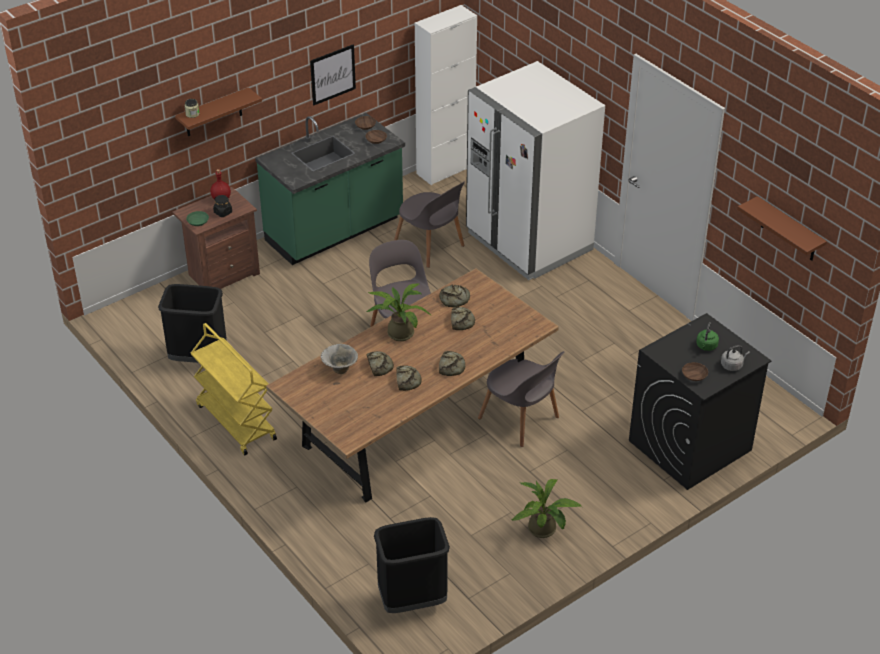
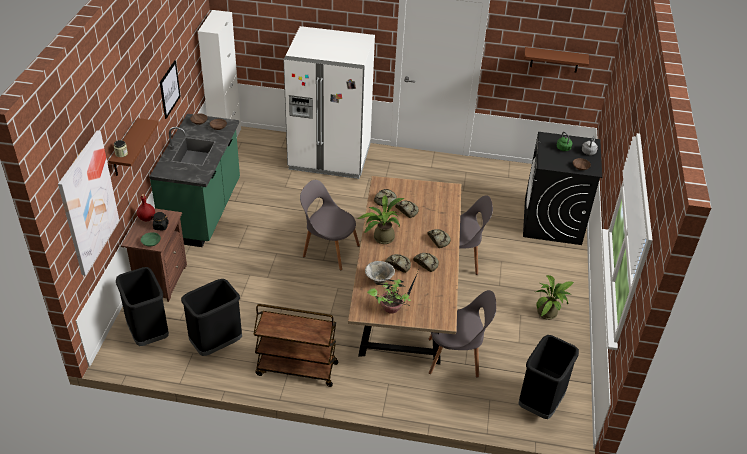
camera: 45 degrees left, 0 degrees up
(124, 146) = (88, 203): none -> picture
(158, 315) = (149, 333): none -> black trash can
(235, 422) = (296, 369): yellow cart -> brown cart
(318, 399) = (391, 308): none -> potted plant
(430, 247) = (276, 189): grey chair -> grey chair (456, 357)

